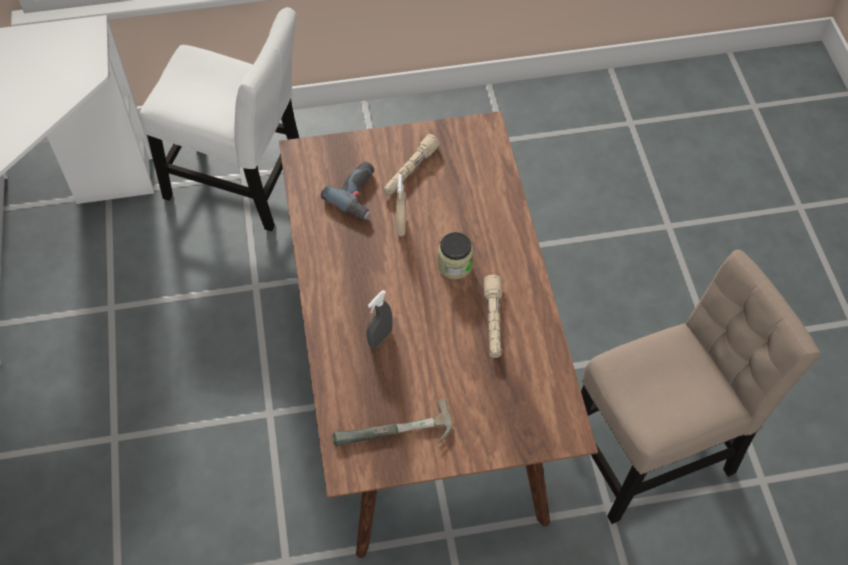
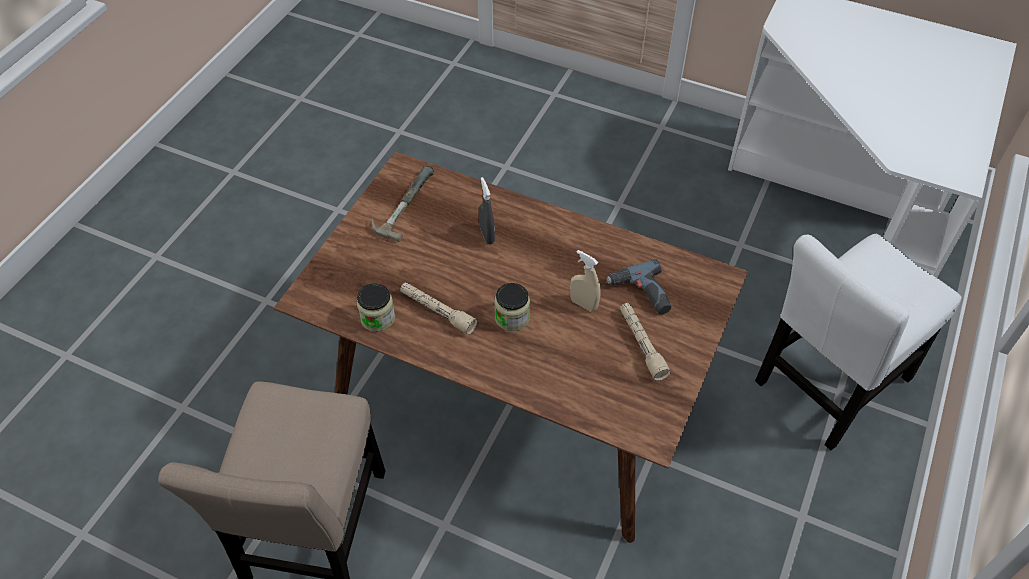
camera: 125 degrees right, 5 degrees down
(537, 360) = (377, 318): none -> jar

